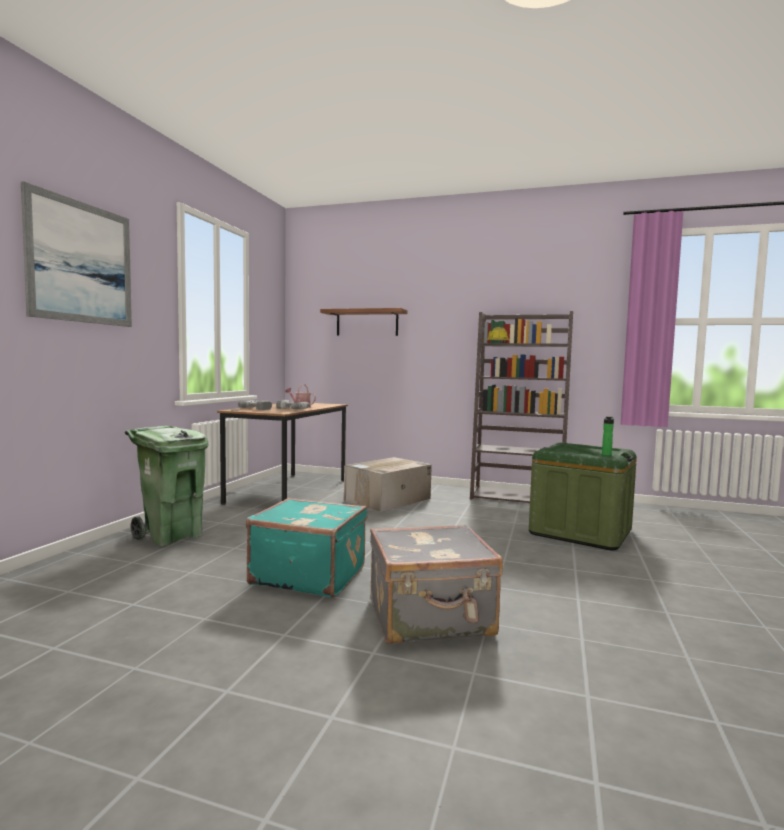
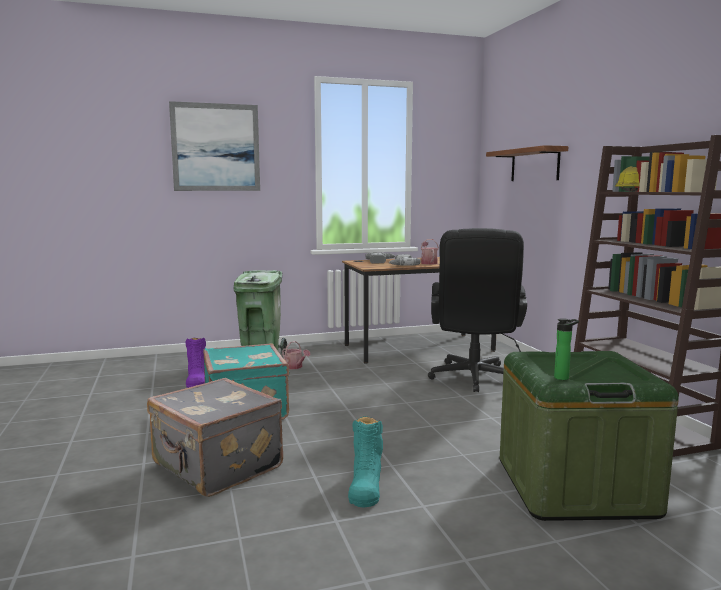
camera: 55 degrees right, 5 degrees up
(167, 577) = (197, 380): none -> purple boot
(235, 532) = (295, 367): none -> watering can
(387, 500) = (473, 379): cardboard box -> black office chair
(531, 576) = (365, 486): none -> turquoise boot

